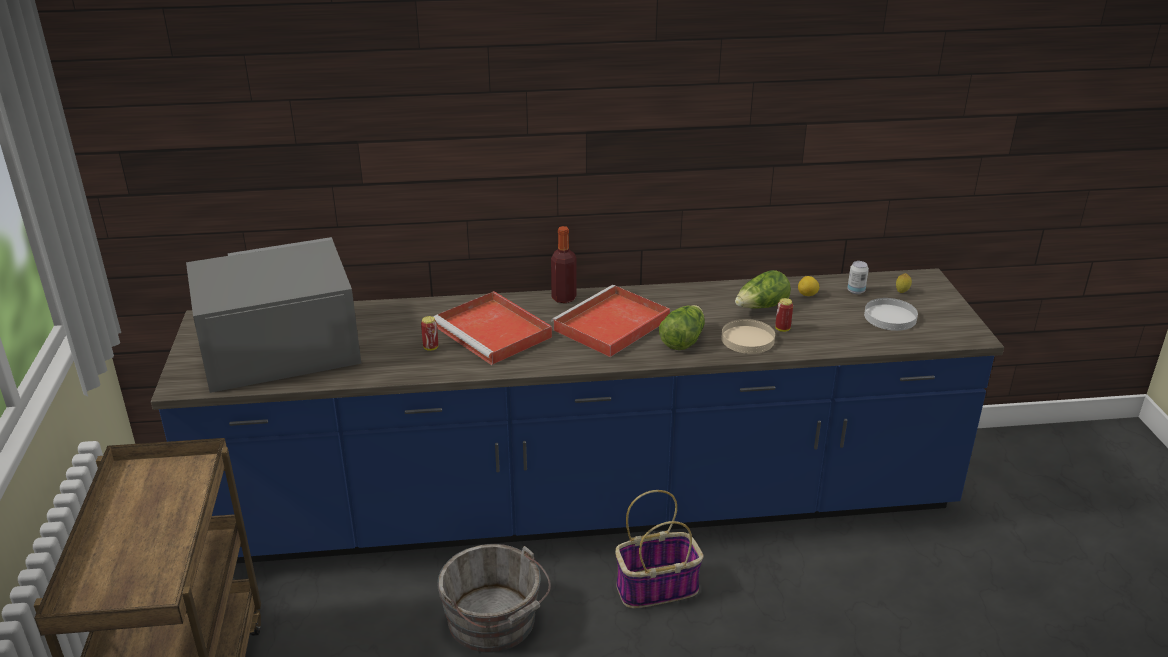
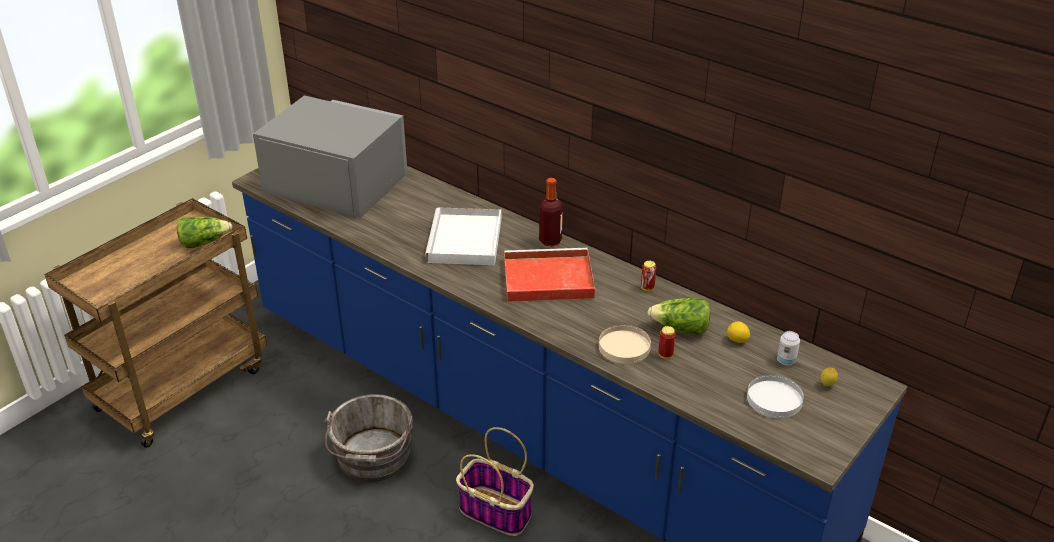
camera: 45 degrees right, 5 degrees up
(431, 348) = (412, 230): can -> can (647, 288)
(495, 332) = (466, 241): red tray -> white tray
(682, 340) = (577, 318): lettuce -> lettuce (204, 242)

